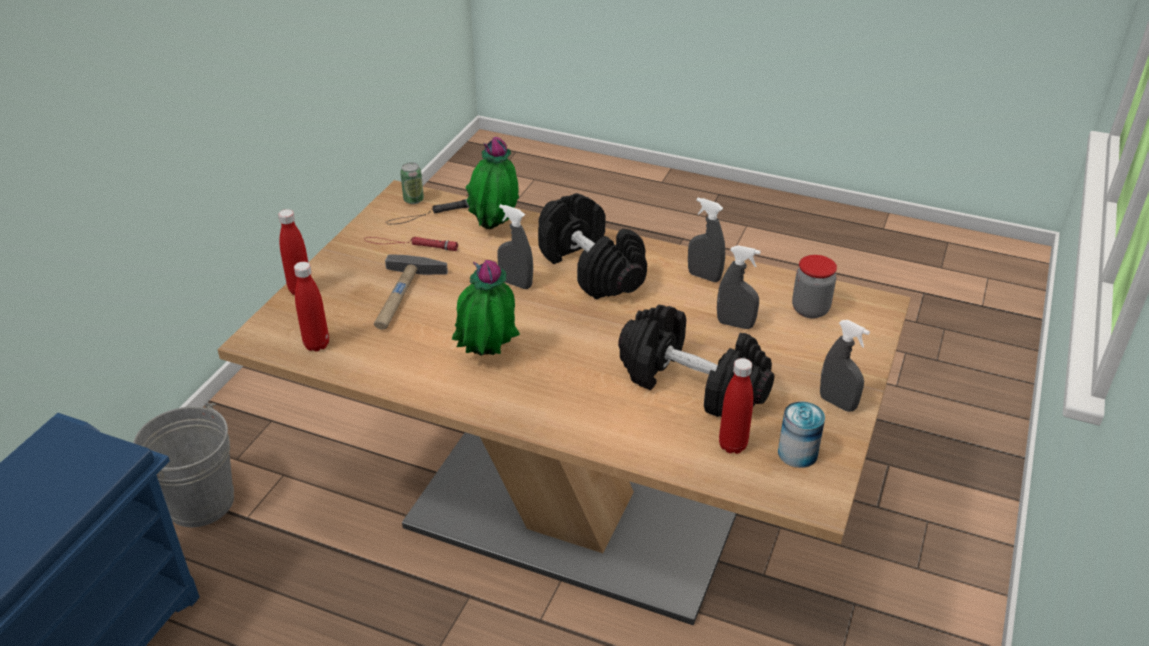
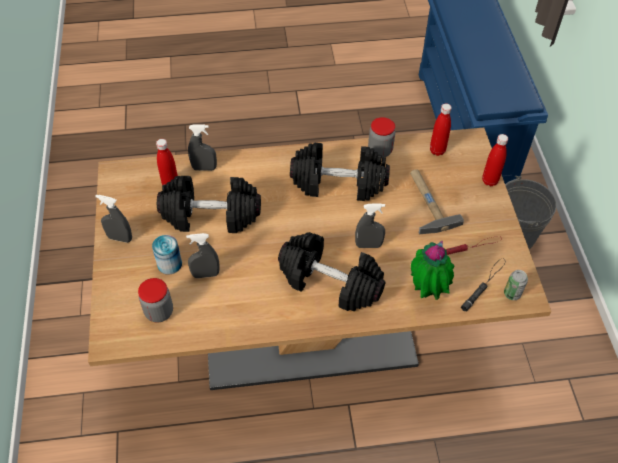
camera: 150 degrees right, 15 degrees up
(390, 374) = (380, 151): none -> jar
(487, 357) = (339, 183): potted plant -> black dumbbell
(704, 276) = (247, 311): grey spray bottle -> grey spray bottle (204, 168)
(797, 453) = (134, 195): can -> can (169, 264)

